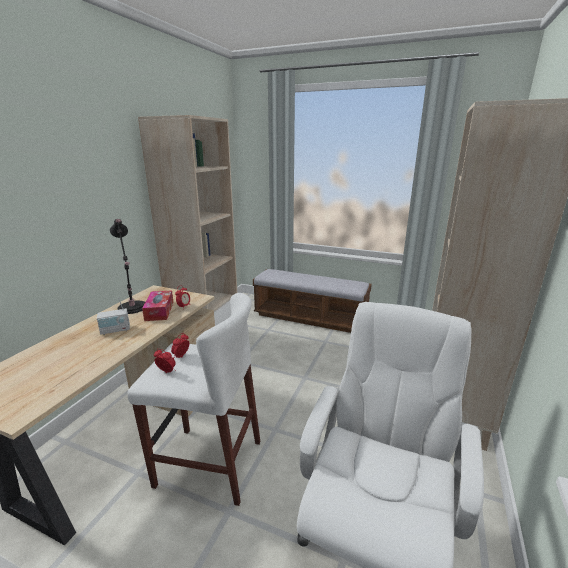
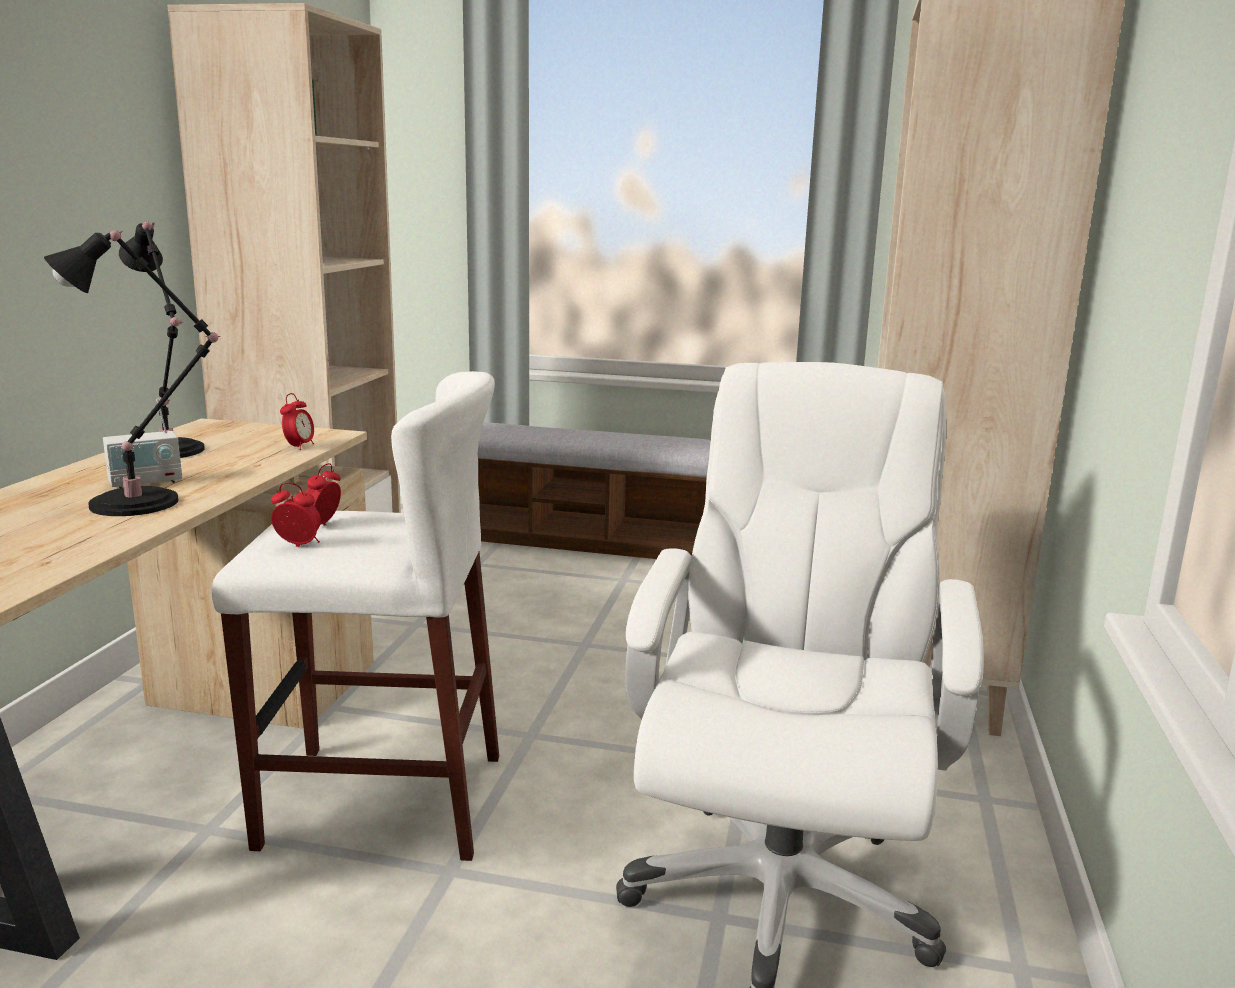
camera: 10 degrees left, 5 degrees down
(108, 345) = (142, 503): none -> black table lamp
(159, 311) = (241, 454): tissue box -> none

